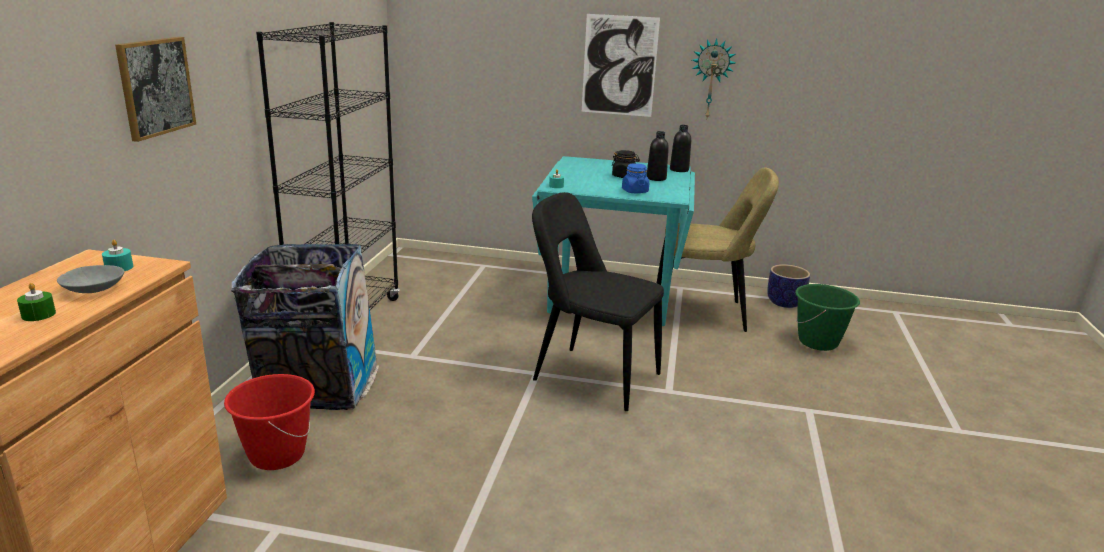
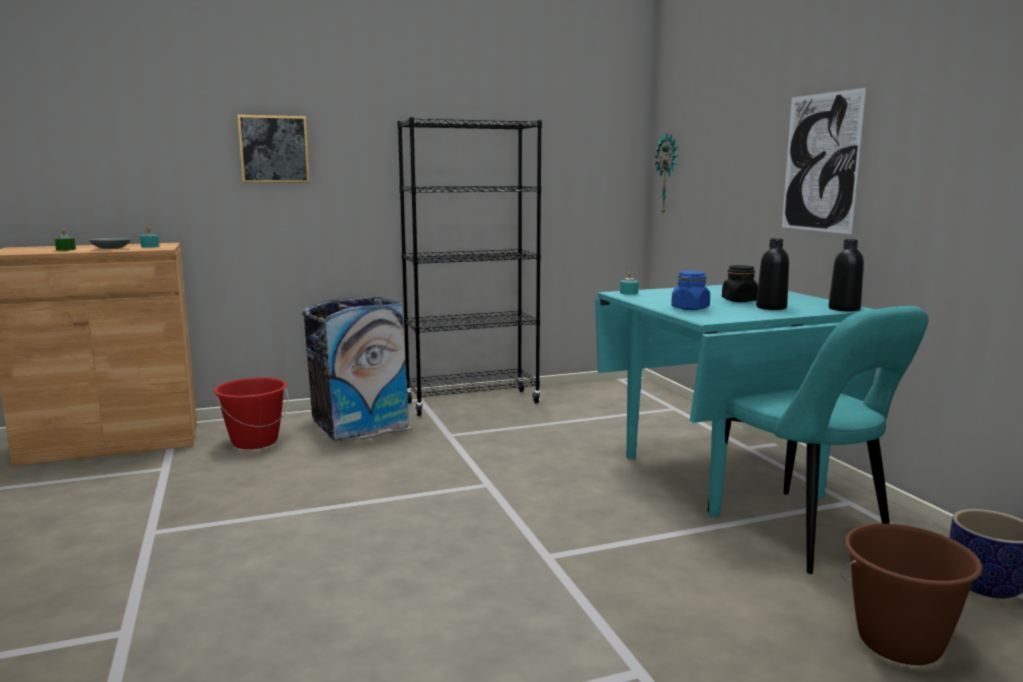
camera: 60 degrees right, 10 degrees down
(591, 376) = (519, 508): black chair -> none
(704, 314) = (802, 534): beige chair -> turquoise chair
(711, 79) = (927, 173): wall clock -> wall clock (668, 174)
(818, 342) = (899, 643): green bucket -> brown bucket

